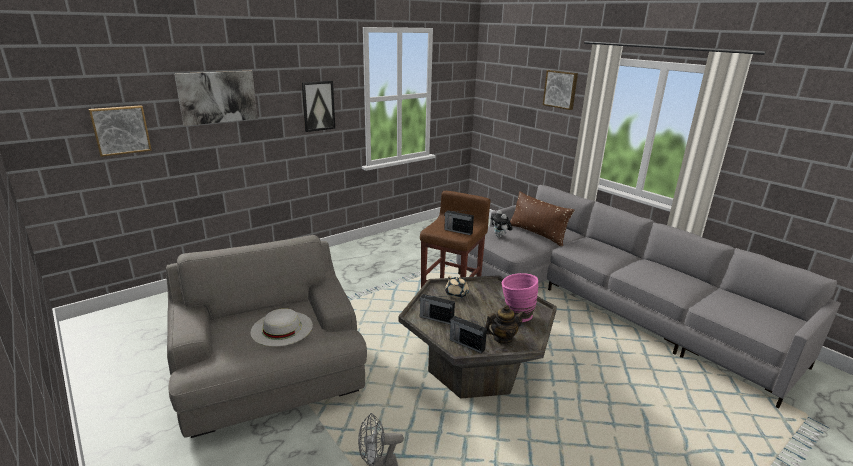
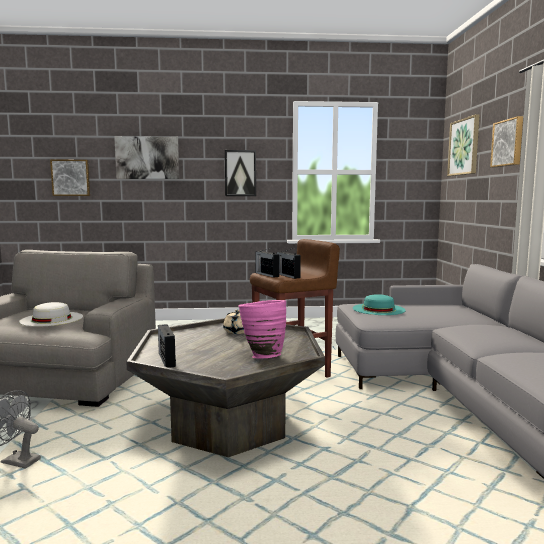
camera: 35 degrees right, 15 degrees down
(436, 318) = (179, 340): radio -> radio (266, 274)
(500, 237) = (378, 309): plush toy -> turquoise hat
(502, 338) = (211, 365): teapot -> none
(507, 77) = (464, 147): none -> picture
(537, 234) = (432, 314): brown pillow -> none

